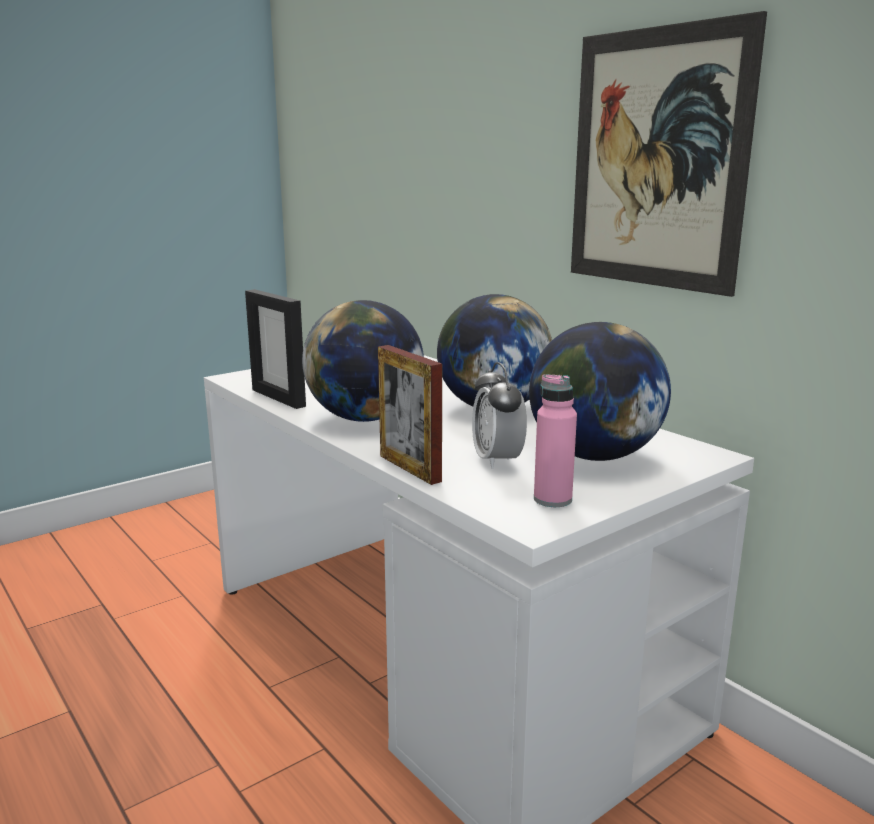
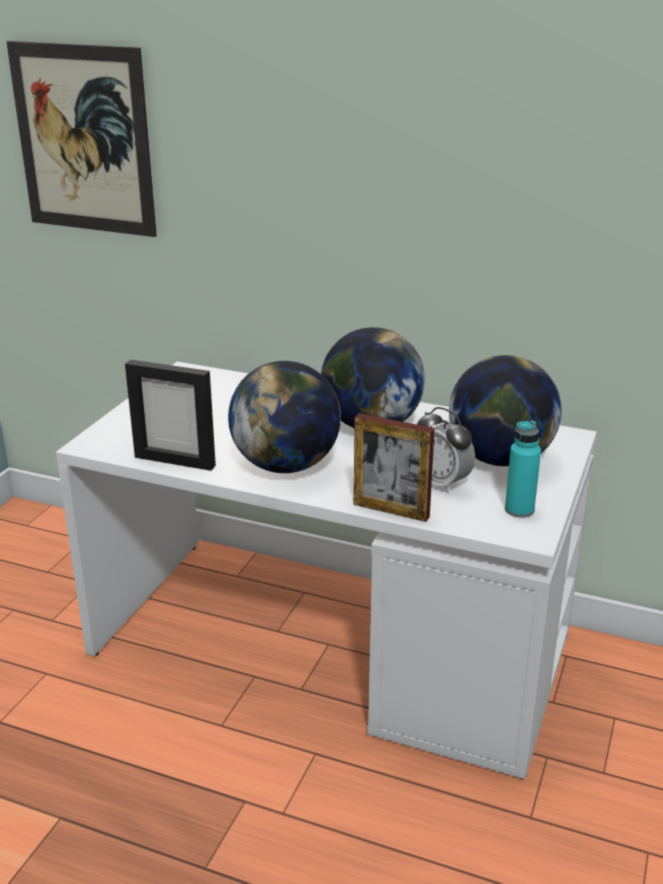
camera: 30 degrees left, 10 degrees up
(552, 499) = (519, 510): pink bottle -> turquoise bottle
(656, 160) = (498, 204): picture -> picture (83, 140)

